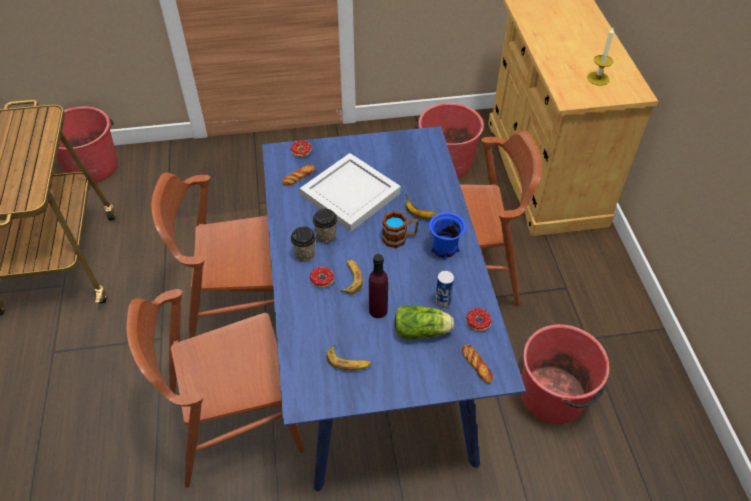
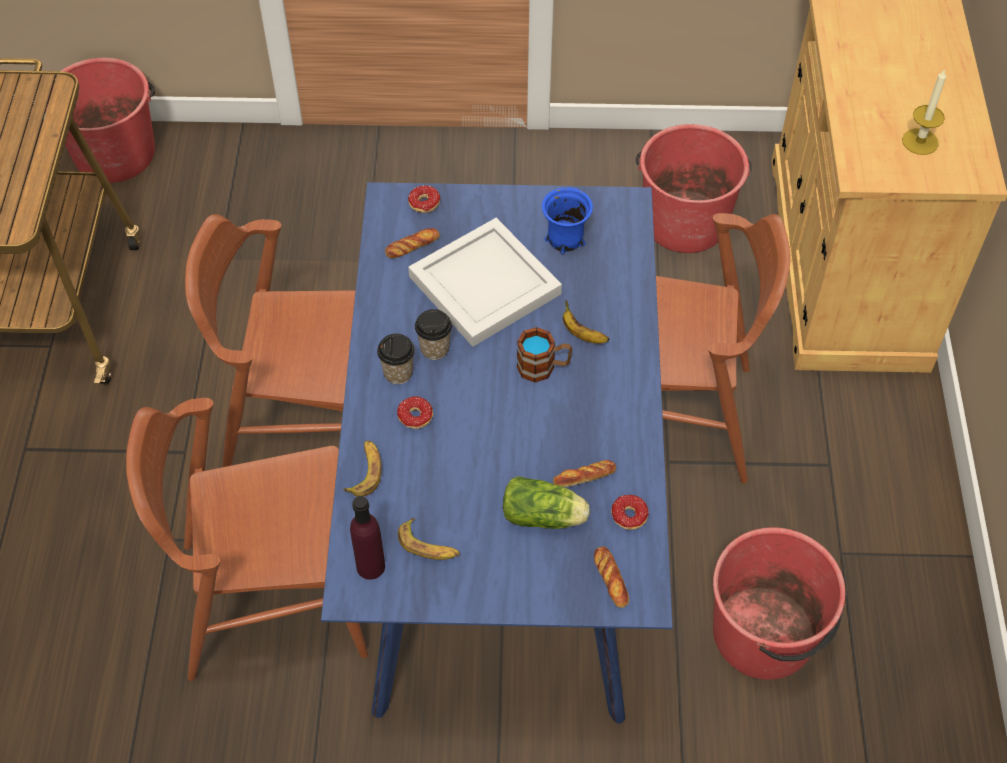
camera: 10 degrees right, 5 degrees up
(351, 279) = (457, 421): banana -> banana (365, 471)
(378, 310) = (487, 475): purple bottle -> purple bottle (370, 566)
(442, 302) = (584, 477): can -> bread
(444, 249) = (606, 394): blue mug -> blue mug (564, 239)

